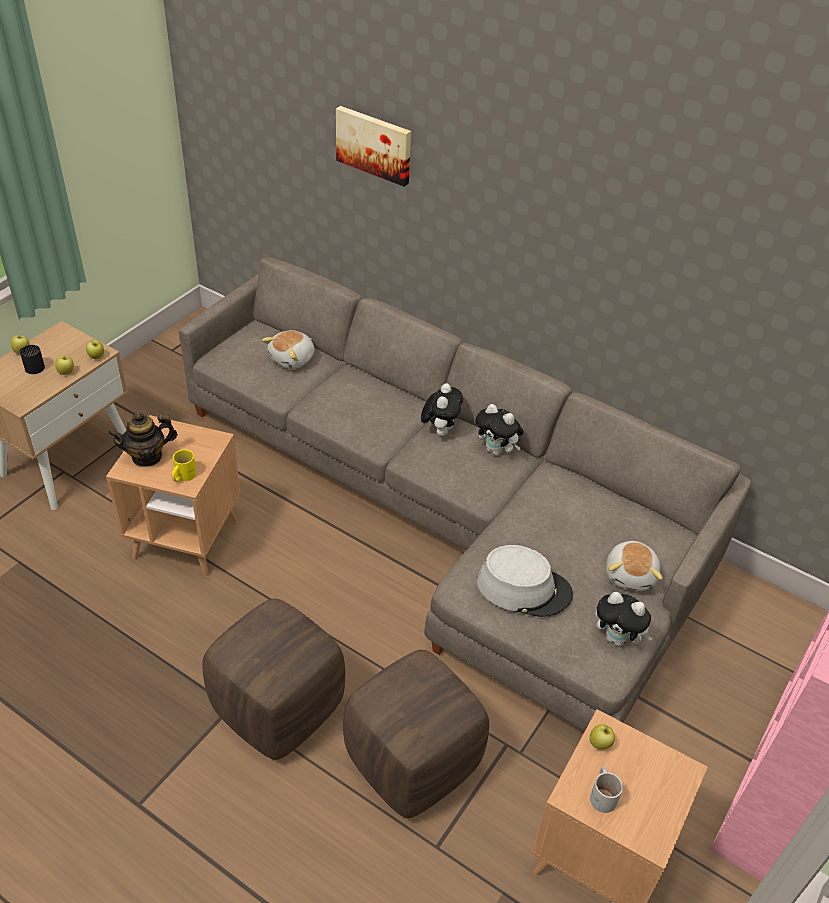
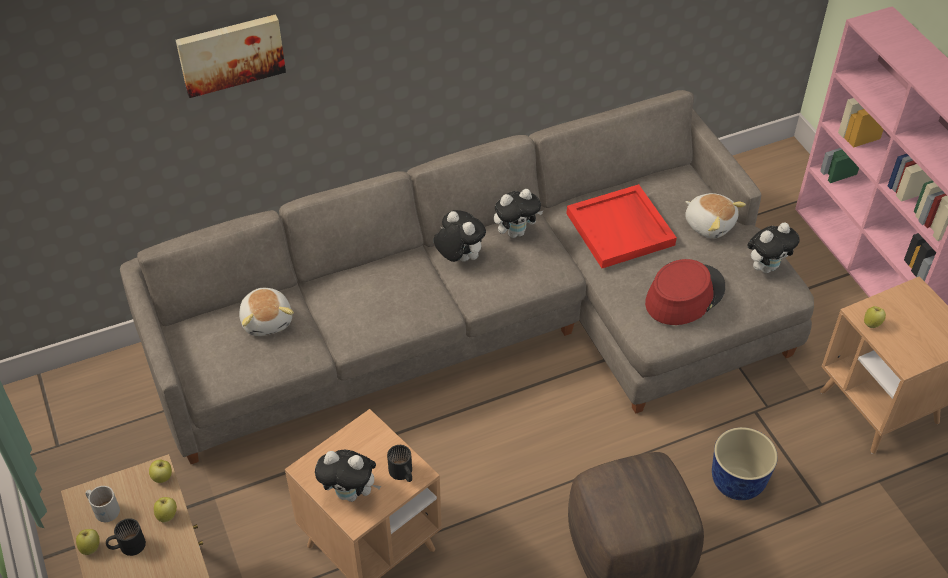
camera: 55 degrees left, 5 degrees up
(147, 456) = (350, 493): teapot -> plush toy
(182, 476) = (402, 474): yellow mug -> black mug
(413, 762) = (737, 482): brown ottoman -> planter
(524, 588) = (684, 295): grey hat -> red hat
(562, 514) = (621, 229): none -> red tray
(603, 794) = (914, 344): white mug -> white mug (104, 508)

